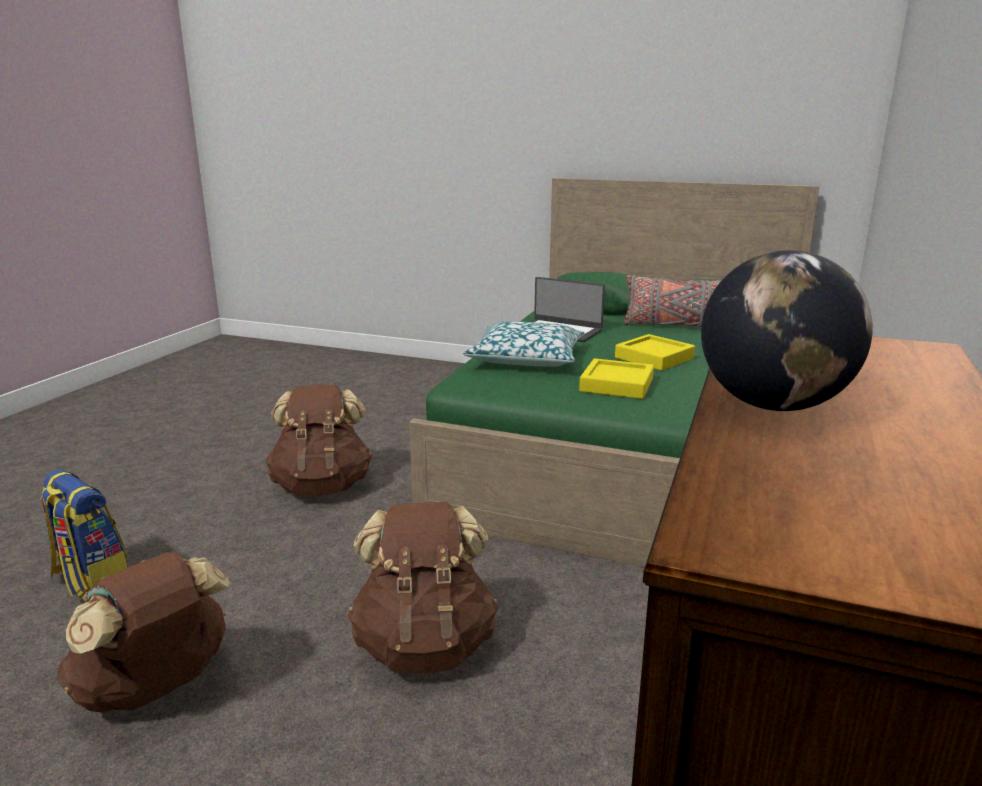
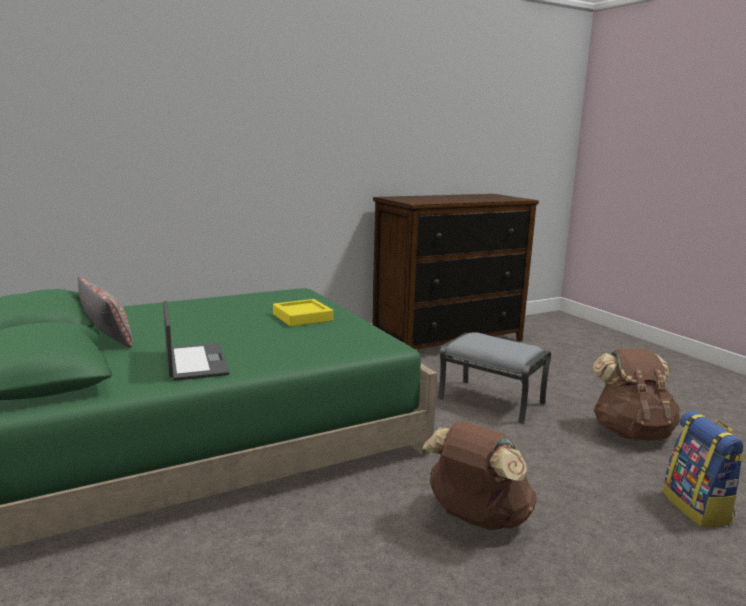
camera: 140 degrees left, 5 degrees down
(425, 645) = (490, 401): brown backpack -> grey ottoman
(526, 358) = (300, 347): pillow -> none
(654, 358) = (225, 322): yellow tray -> none
(772, 406) = (467, 200): globe -> none

